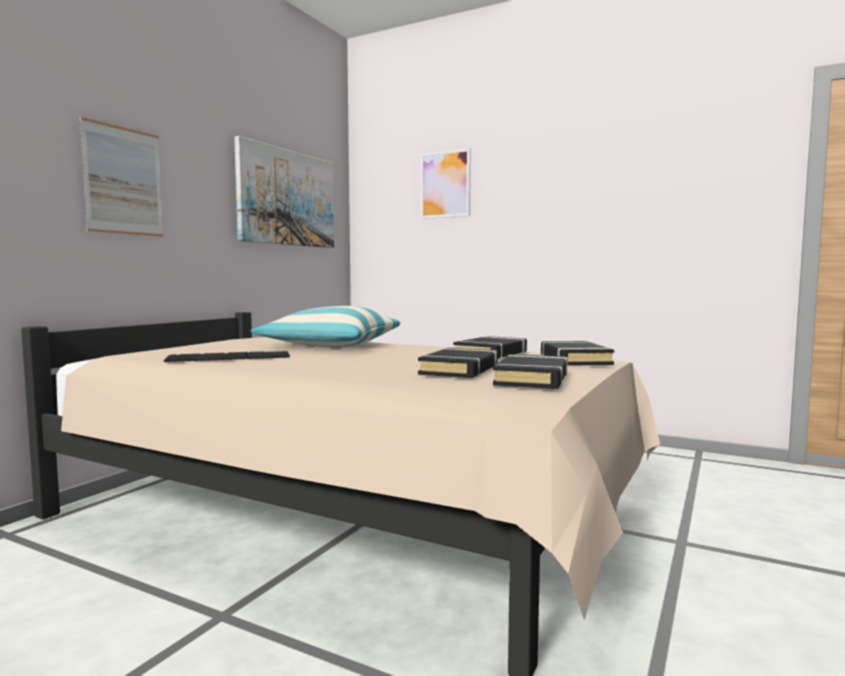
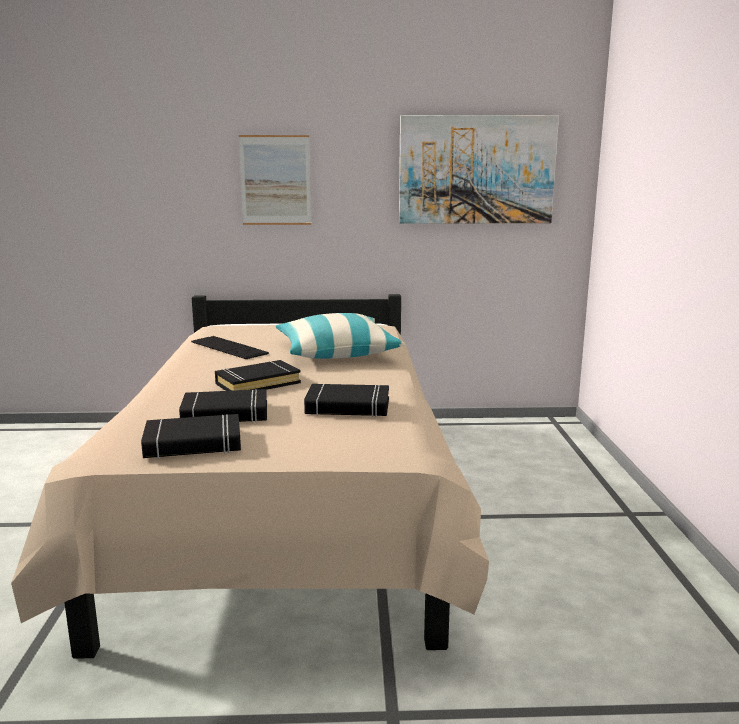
camera: 60 degrees right, 10 degrees up
(445, 184) = (659, 143): picture -> none
(574, 360) = (350, 443): black book -> black book (257, 383)

